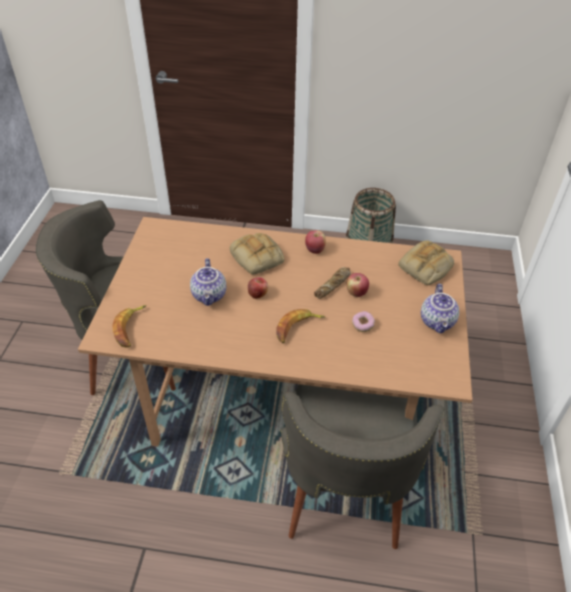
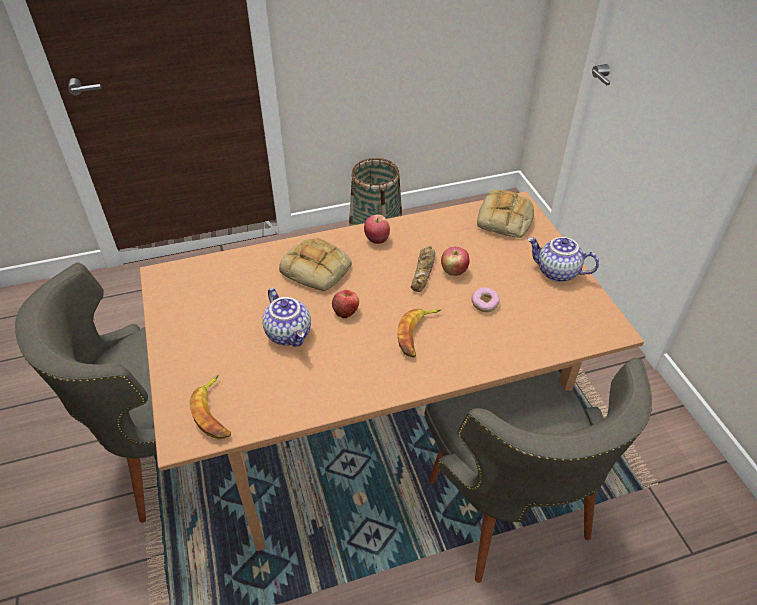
camera: 25 degrees left, 0 degrees up
(438, 322) = (556, 272): teapot -> teapot turned 135 degrees clockwise

